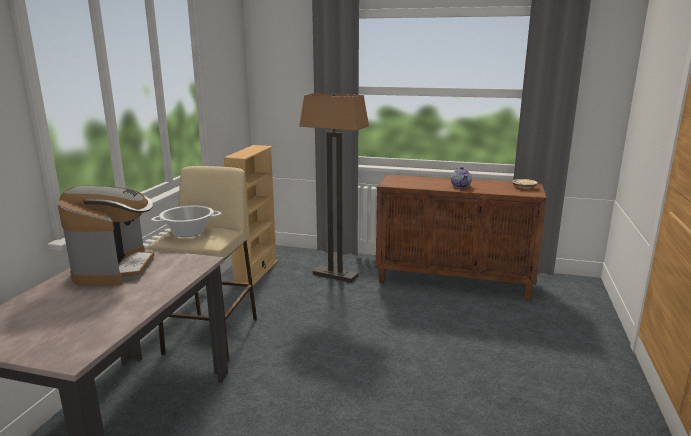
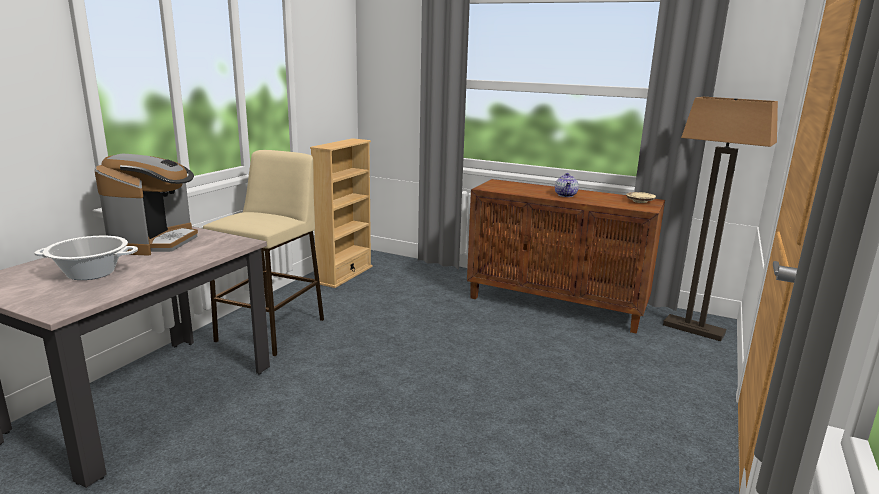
camera: 10 degrees right, 0 degrees up
(188, 232) = (247, 216): cooking pot -> cooking pot (91, 273)
(335, 275) = (426, 286): floor lamp -> floor lamp (693, 329)

